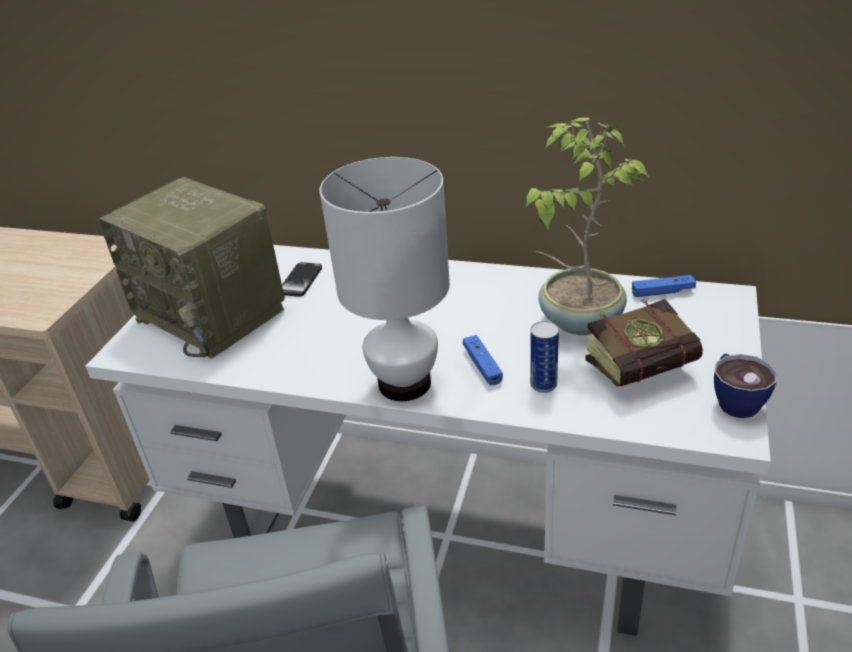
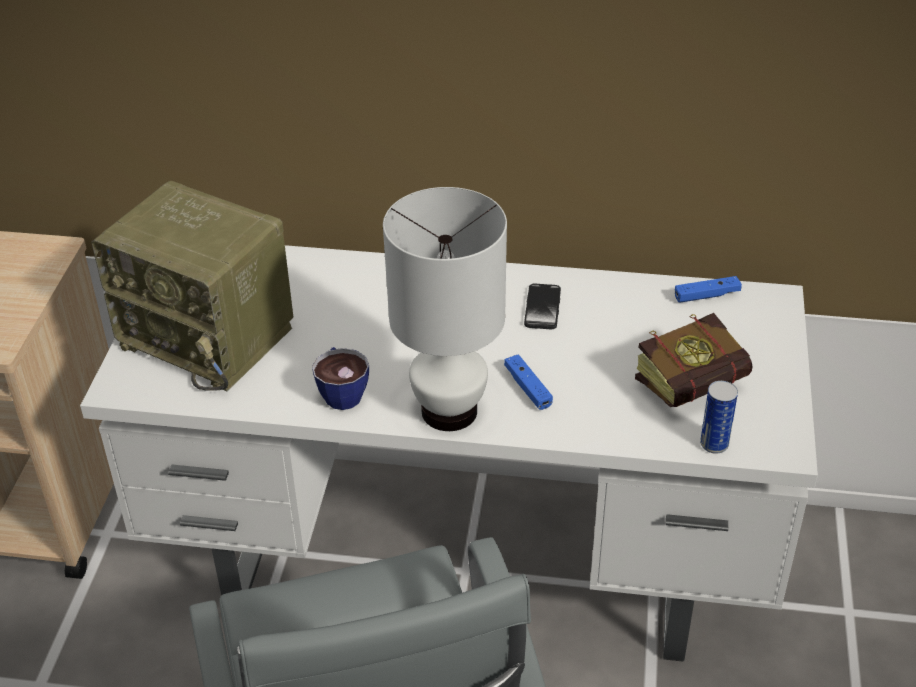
camera: 10 degrees left, 5 degrees up
(300, 280) = (301, 291): phone -> phone (542, 308)
(543, 384) = (594, 406): can -> can (714, 444)
(578, 320) = (621, 332): potted plant -> none
(734, 399) = (783, 414): cup -> cup (341, 392)

